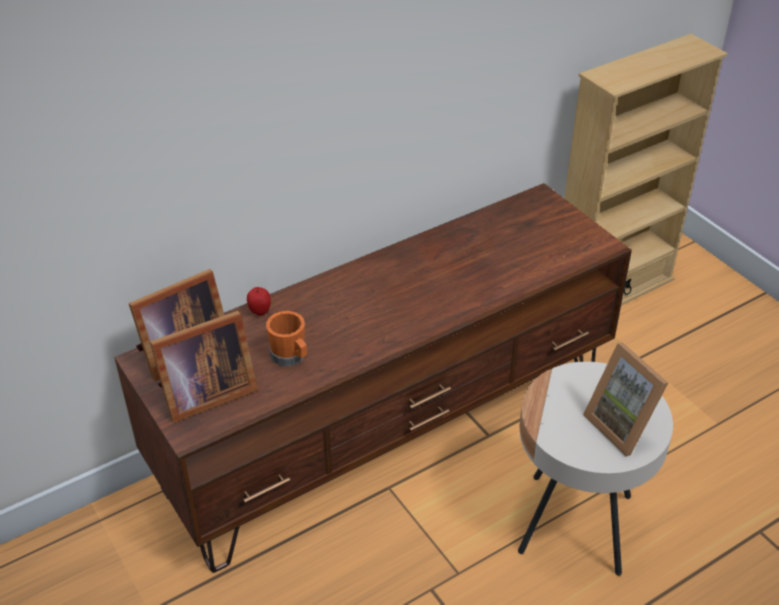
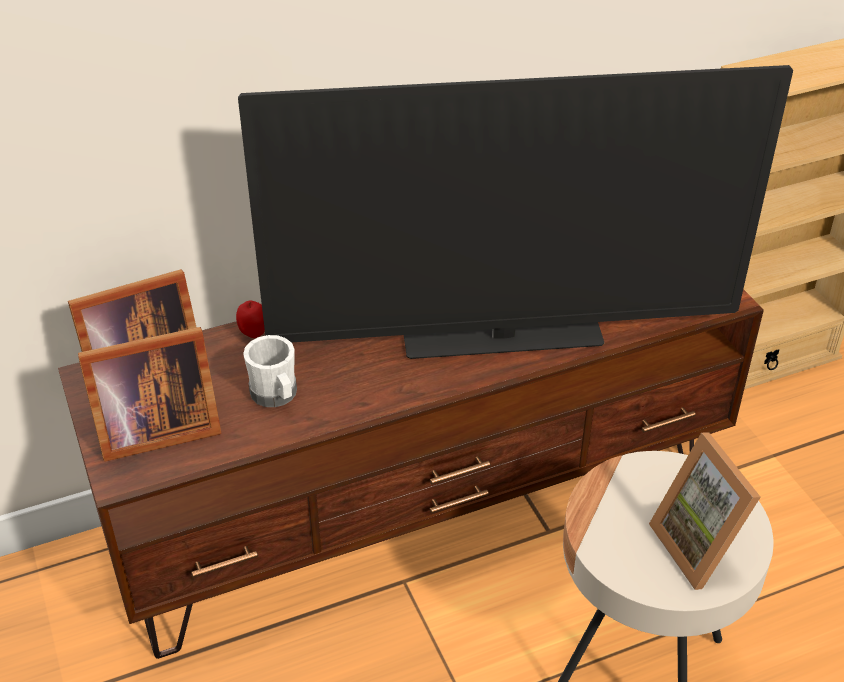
camera: 10 degrees right, 0 degrees up
(291, 356) = (276, 395): orange mug -> white mug
(450, 295) = (503, 340): none -> television

